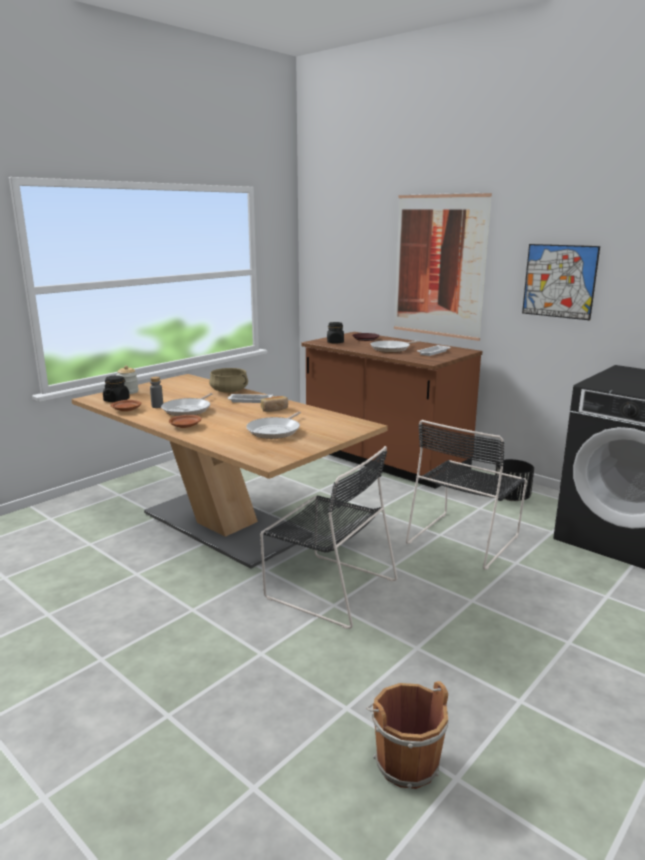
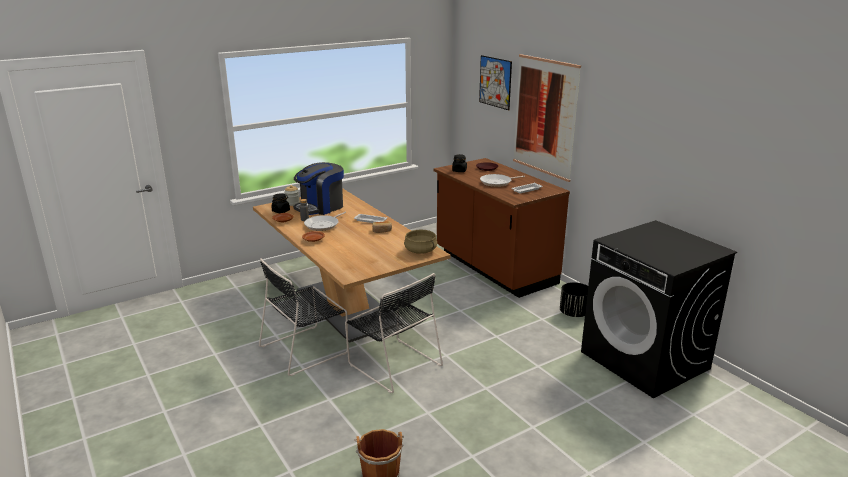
camera: 15 degrees right, 5 degrees up
(171, 393) = (320, 207): none -> coffee machine
(229, 391) = (361, 209): beige cooking pot -> beige cooking pot (421, 251)
(275, 431) = (369, 251): frying pan -> none
(464, 538) = (513, 341): black chair -> black chair (306, 348)
(559, 281) = (623, 145): picture -> picture (495, 82)

